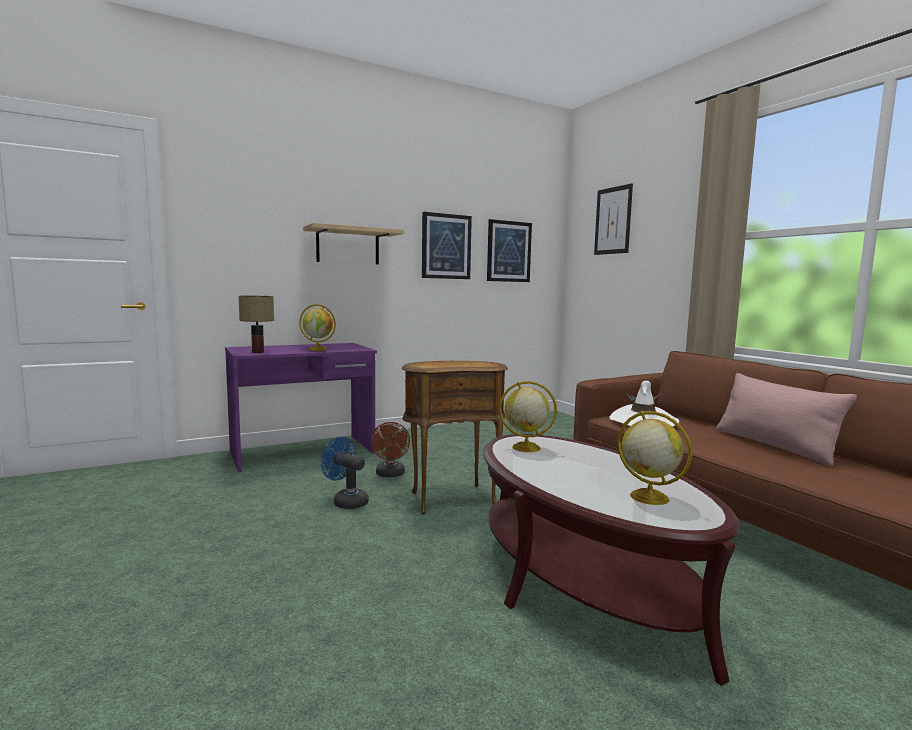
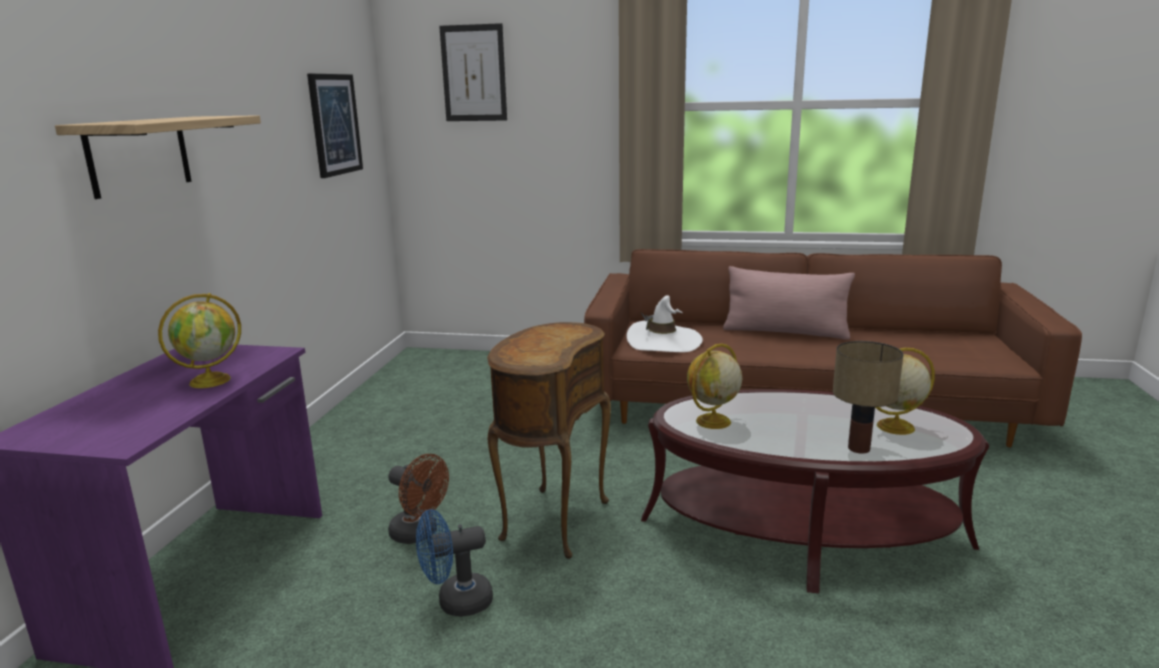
camera: 50 degrees left, 10 degrees up
(257, 352) = (129, 430): table lamp -> table lamp (860, 449)
(446, 246) = (268, 129): picture -> none

